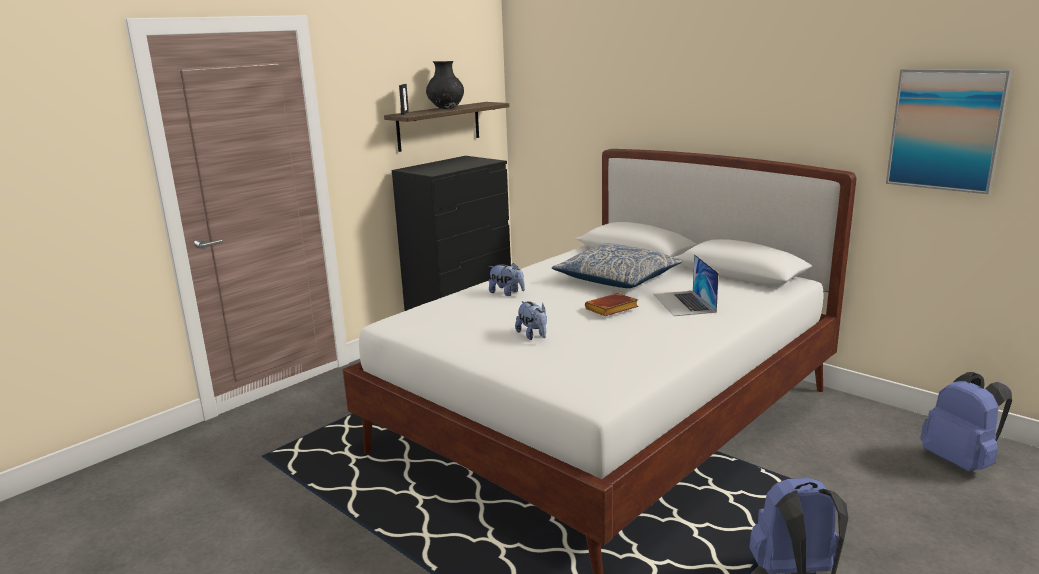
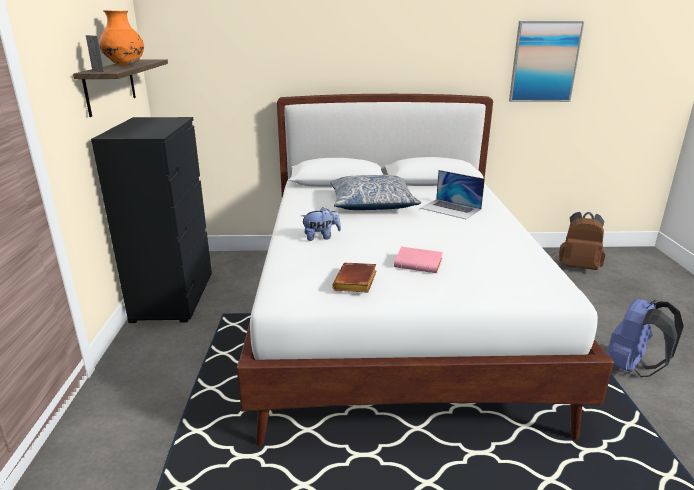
camera: 45 degrees left, 5 degrees up
(446, 109) = (125, 65): black vase -> orange vase
(533, 336) = (419, 264): plush toy -> pink book
(611, 310) = (423, 226): brown book -> brown book (356, 283)
(960, 462) = (578, 266): blue backpack -> brown backpack

